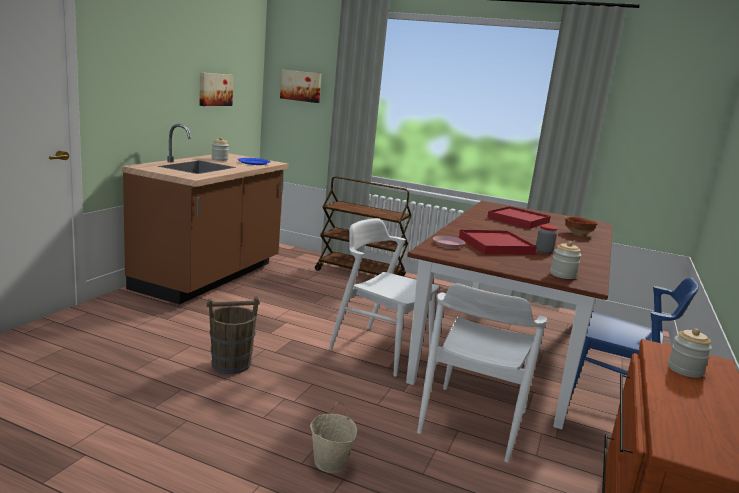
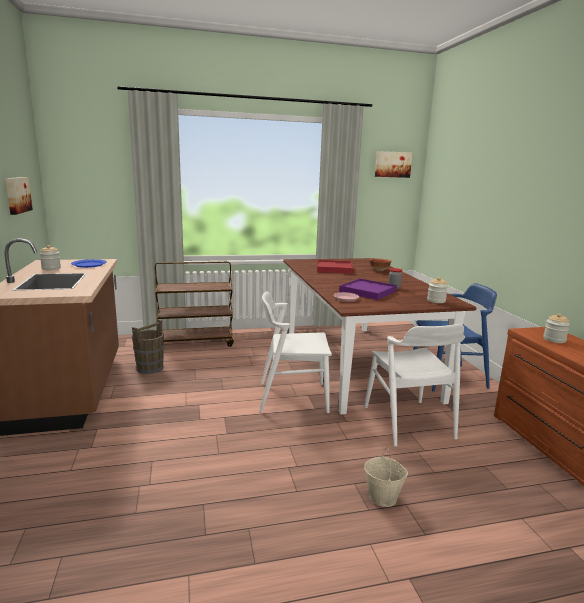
camera: 35 degrees left, 0 degrees up
(231, 364) = (210, 460): brown bucket -> brown bucket (150, 368)
(301, 86) = (90, 182): picture -> picture (392, 164)
(495, 246) = (367, 291): red tray -> purple tray

